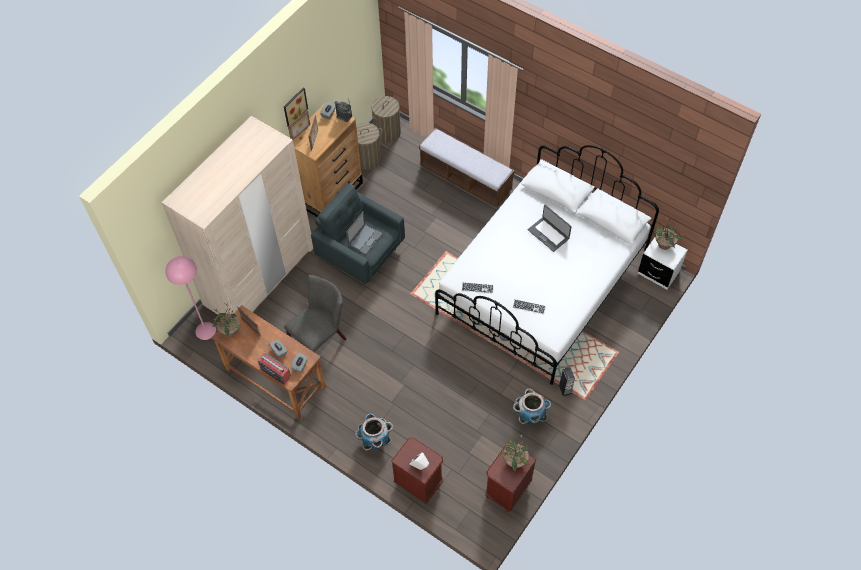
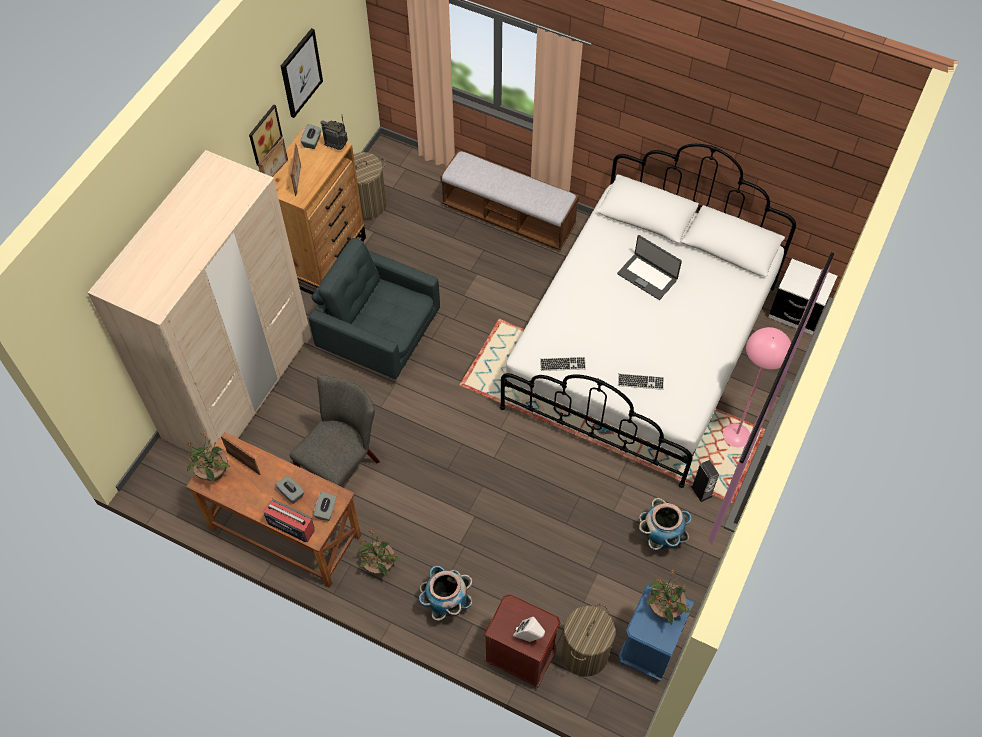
camera: 10 degrees left, 0 degrees up
(205, 330) = (172, 475): pink floor lamp -> pink floor lamp (736, 435)
(325, 67) = (301, 73): none -> picture
(365, 239) = (387, 314): laptop -> none
(387, 132) = (388, 165): laundry basket -> laundry basket (584, 653)
(507, 490) = (648, 649): brown nightstand -> blue nightstand
(664, 244) = (805, 272): potted plant -> potted plant (379, 565)

